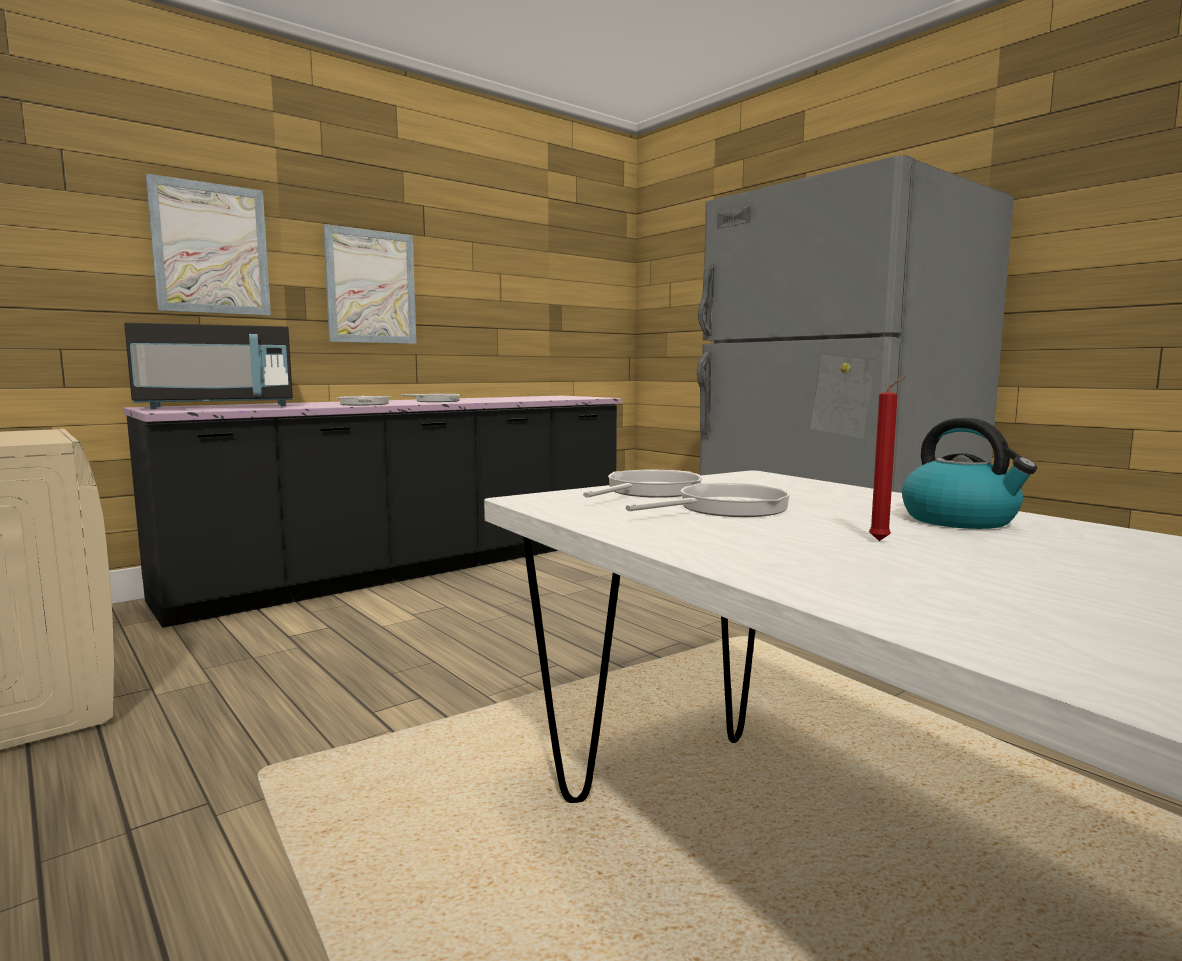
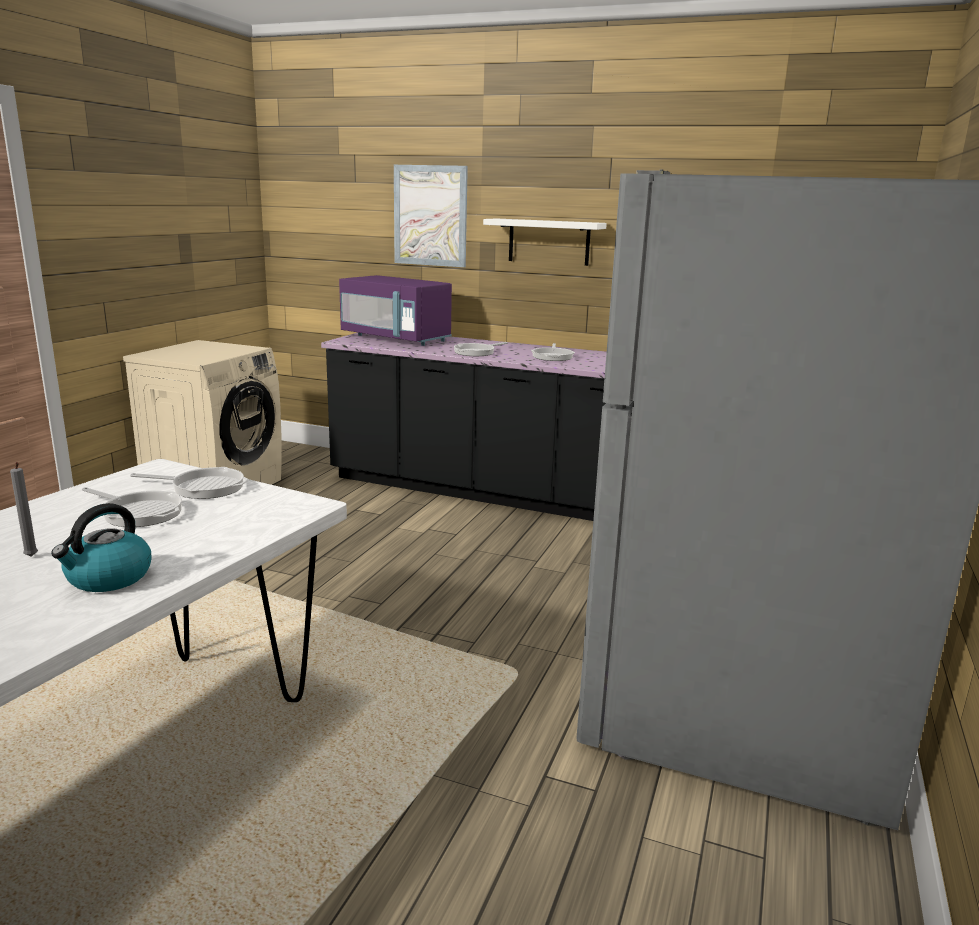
camera: 60 degrees right, 10 degrees up
(217, 406) = (395, 338): black microwave -> purple microwave
(371, 287) = (549, 242): picture -> white shelf
(882, 541) = (31, 557): red candle -> grey candle

